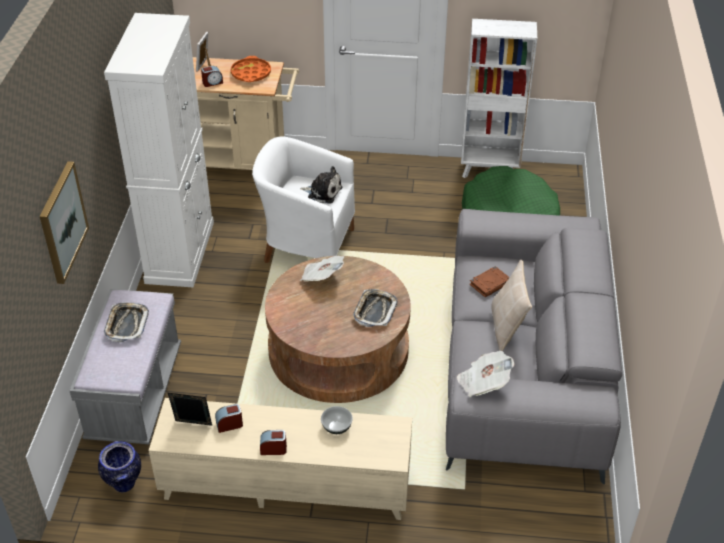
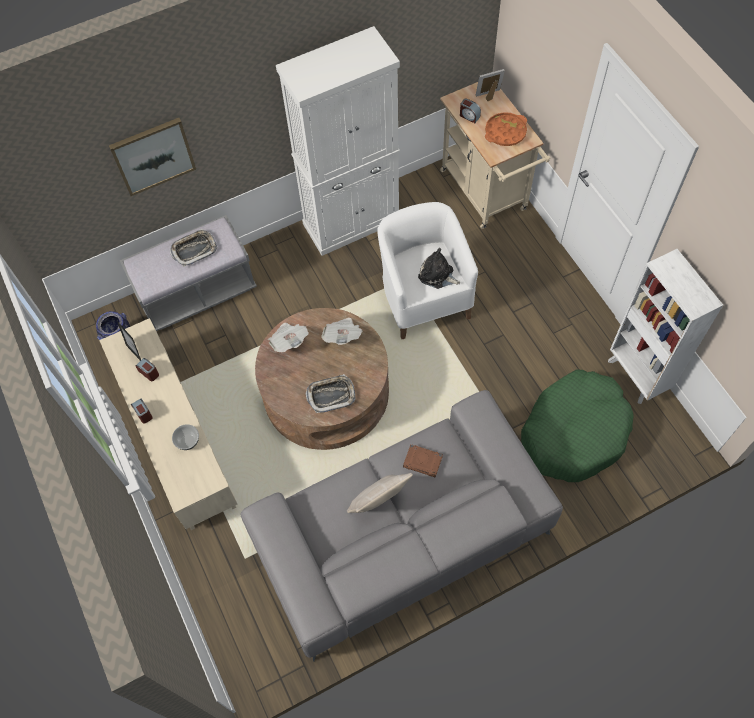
camera: 60 degrees right, 20 degrees up
(323, 192) = (437, 275): plush toy -> plush toy turned 135 degrees clockwise
(483, 383) = (279, 518): newspaper -> newspaper (289, 341)

